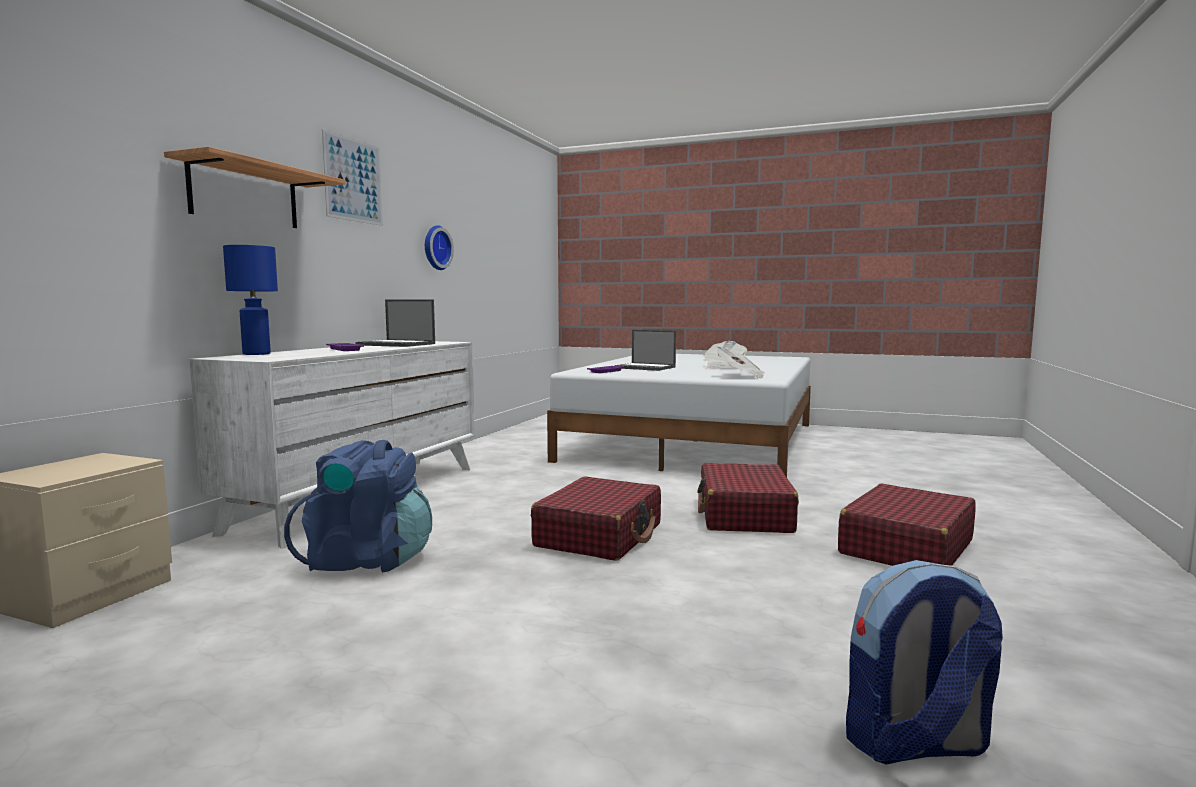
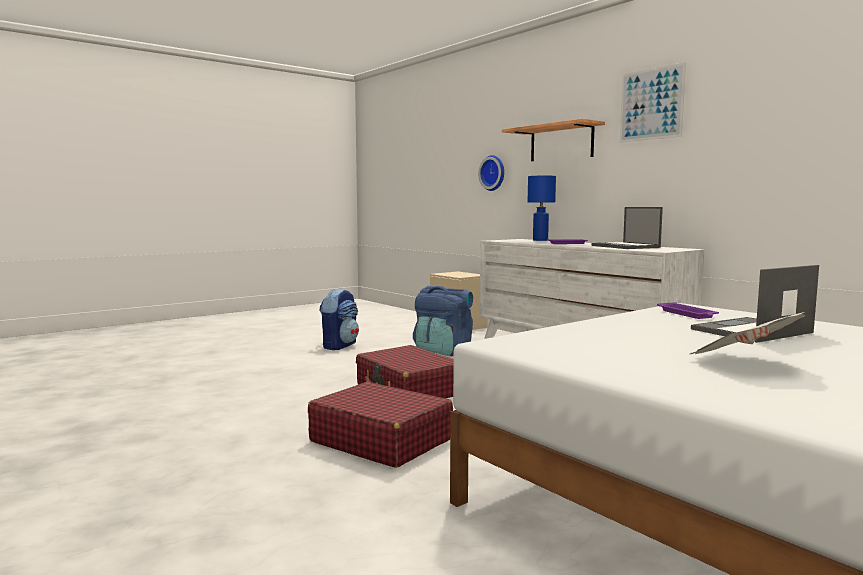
camera: 120 degrees right, 0 degrees up
(397, 344) = (626, 246): laptop -> laptop turned 75 degrees counterclockwise
(435, 248) = (772, 144): wall clock -> wall clock (493, 173)
(740, 376) = (561, 342): newspaper -> none
(905, 547) = (209, 467): red suitcase -> none
(915, 744) = (139, 386): backpack -> backpack (339, 345)

